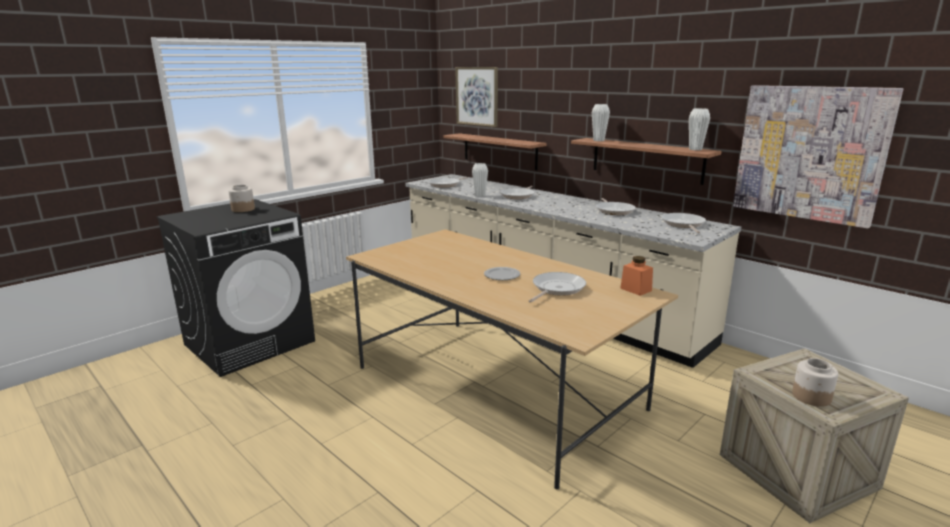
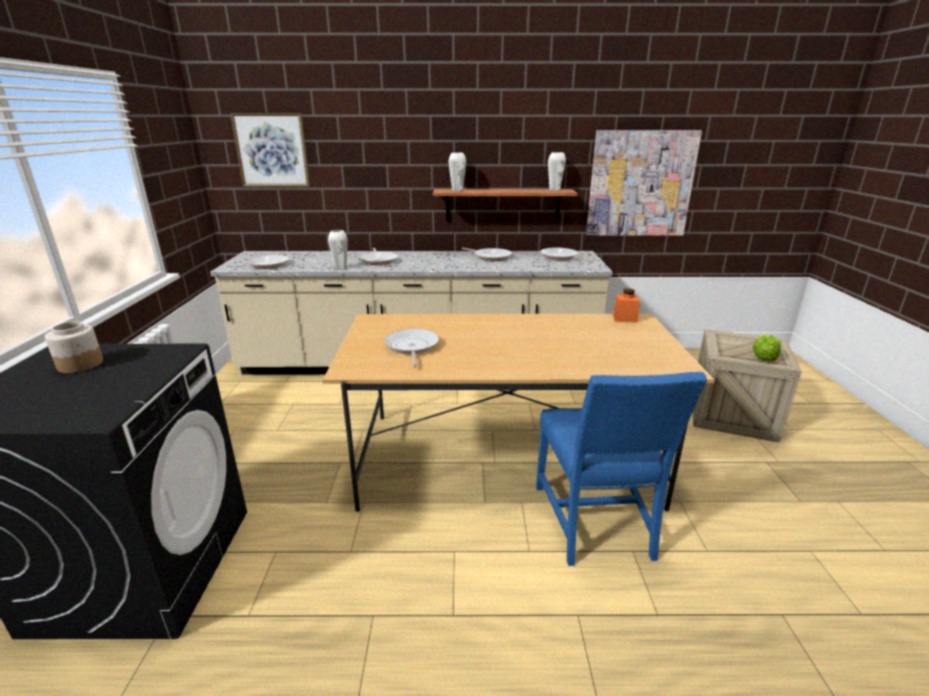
camera: 45 degrees left, 5 degrees up
(483, 459) = (596, 523): none -> blue chair
(499, 151) = (317, 214): shelf -> none
(502, 275) = (519, 341): plate -> none
(556, 289) = (582, 337): frying pan -> frying pan (412, 347)
(810, 396) = (763, 358): jar -> lettuce

